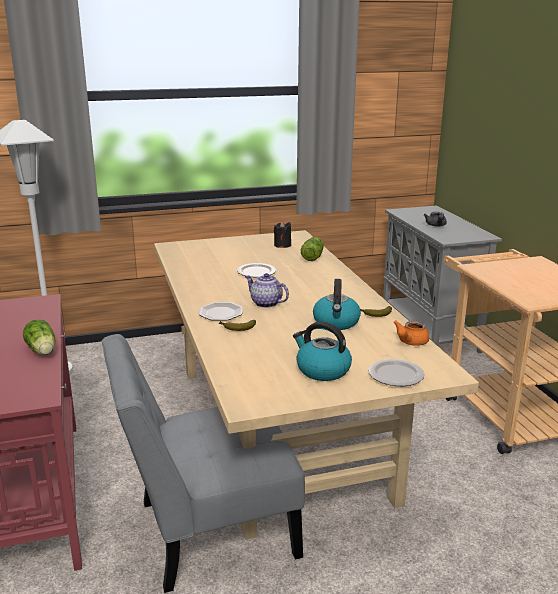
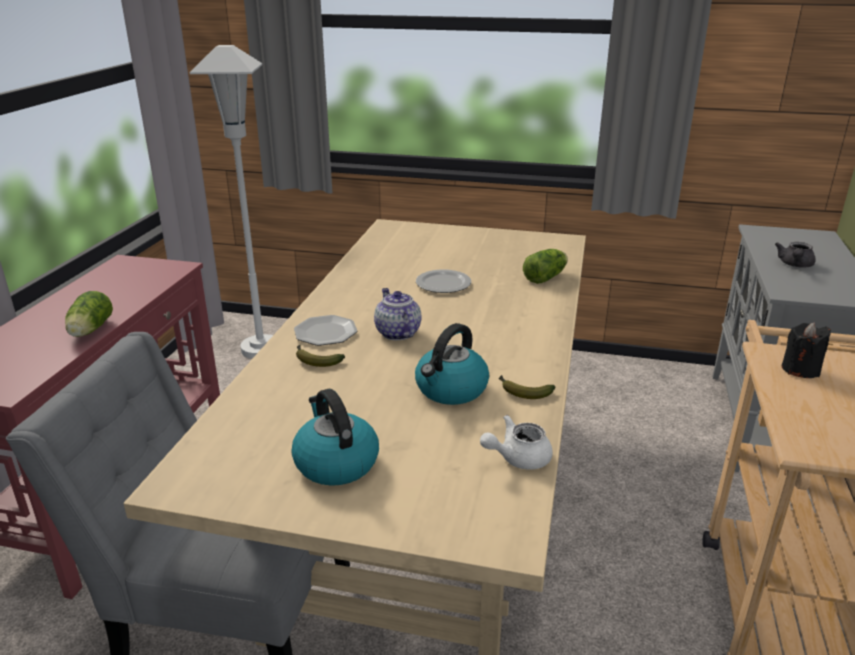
camera: 30 degrees right, 5 degrees up
(282, 245) = (525, 252): black candle -> black candle (800, 370)
(395, 375) = (424, 509): plate -> none
(410, 342) = (517, 458): orange teapot -> white teapot

